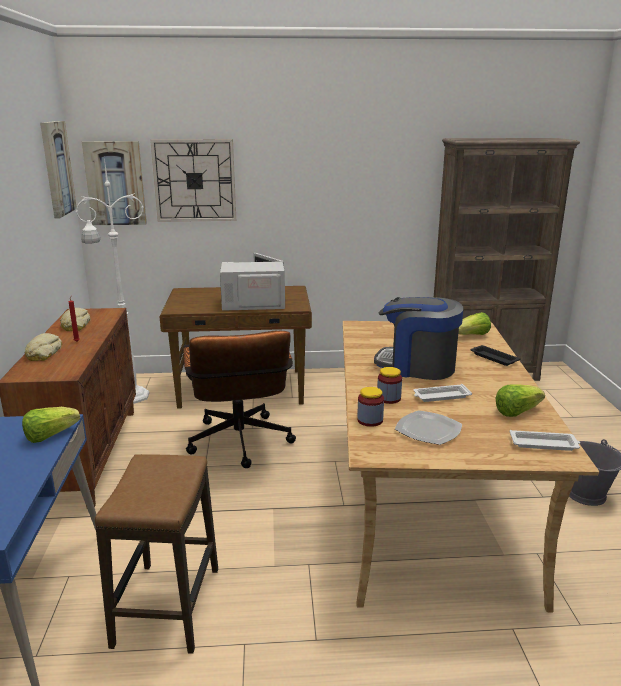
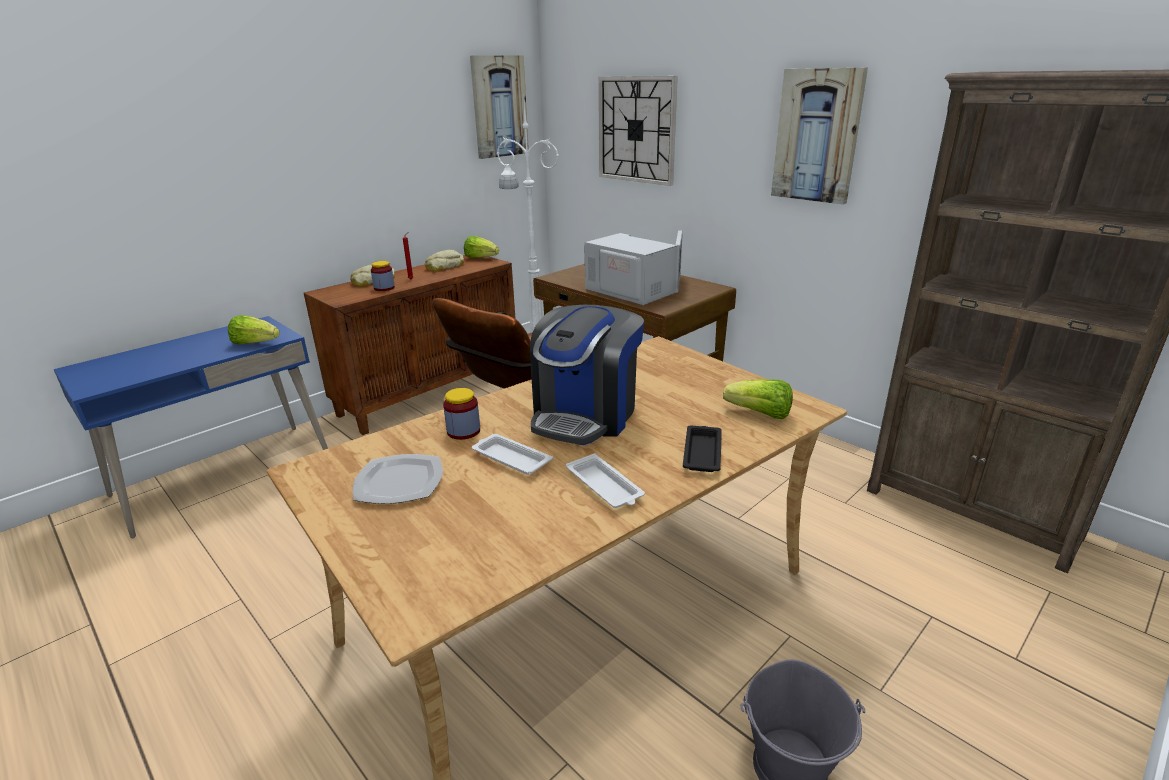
camera: 50 degrees right, 5 degrees up
(115, 183) = (571, 128): picture -> picture (817, 136)
(168, 607) = (264, 534): stool -> none
(370, 420) = (390, 441): jar -> jar (384, 288)
(417, 366) = (585, 415): coffee machine -> coffee machine turned 135 degrees counterclockwise
(516, 412) = (528, 526): lettuce -> lettuce (481, 258)
(544, 444) = (439, 581): white tray -> white tray (605, 487)

